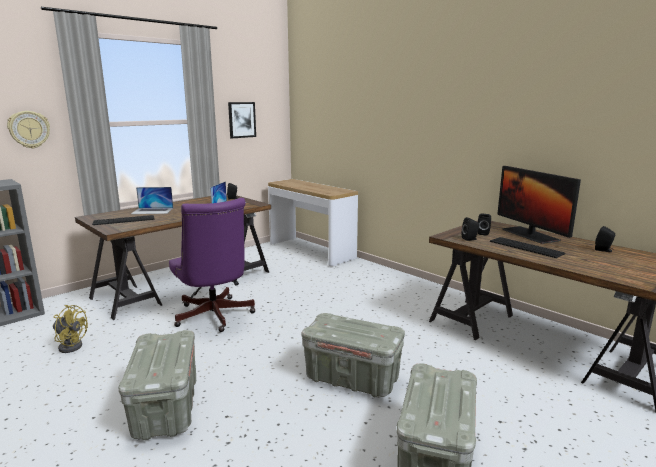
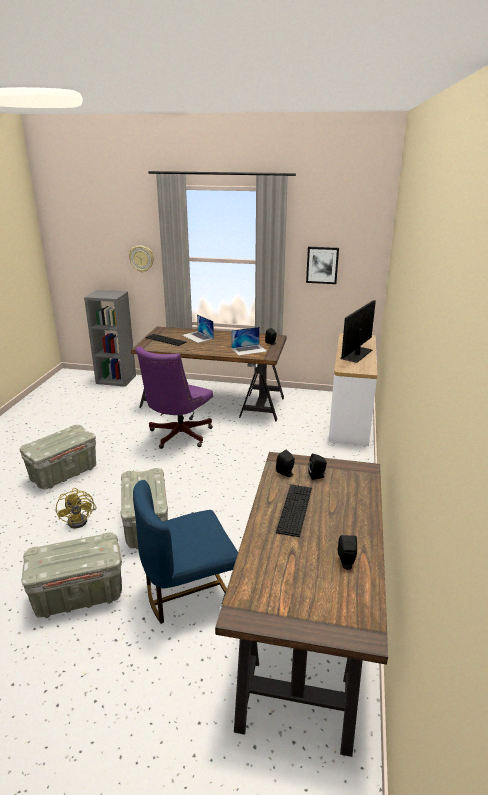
camera: 55 degrees right, 10 degrees up
(70, 345) = (100, 413): yellow fan -> yellow fan (81, 519)
(477, 384) = (189, 592): none -> blue chair
(530, 235) = (349, 504): monitor -> monitor (356, 354)

